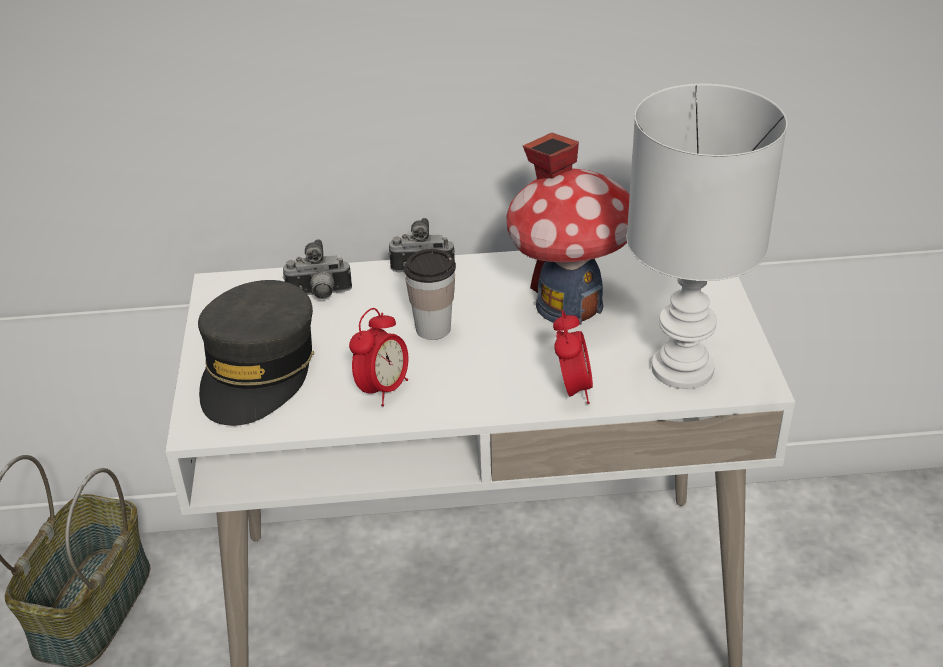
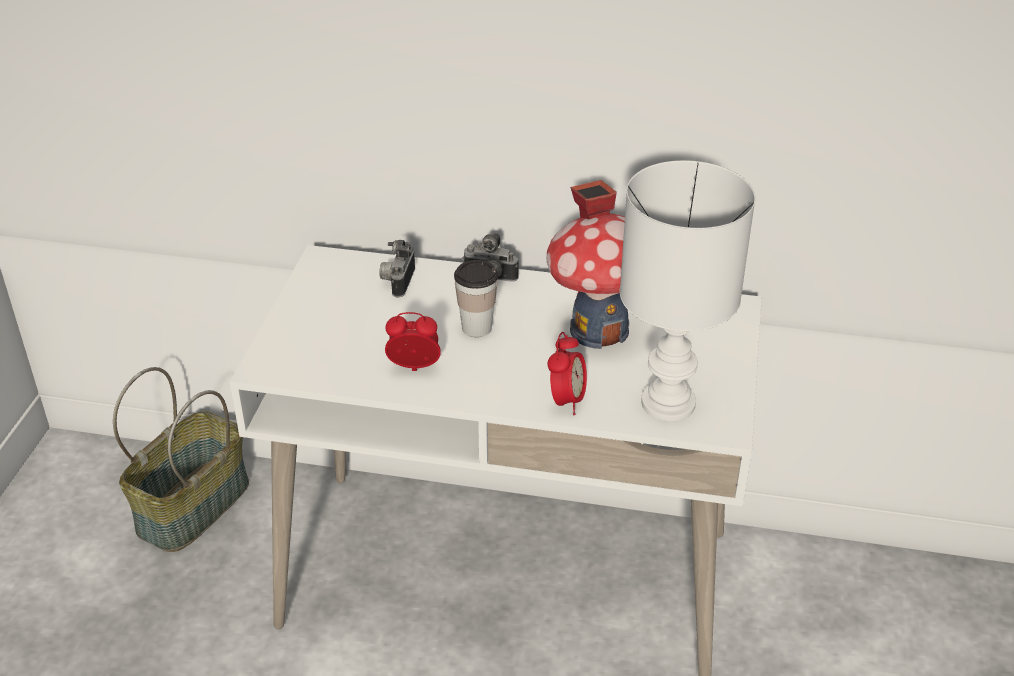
camera: 15 degrees right, 0 degrees up
(258, 370) = (324, 333): grey cap -> none
(319, 295) = (397, 282): camera -> camera turned 90 degrees clockwise
(383, 389) = (414, 368): alarm clock -> alarm clock turned 135 degrees counterclockwise

